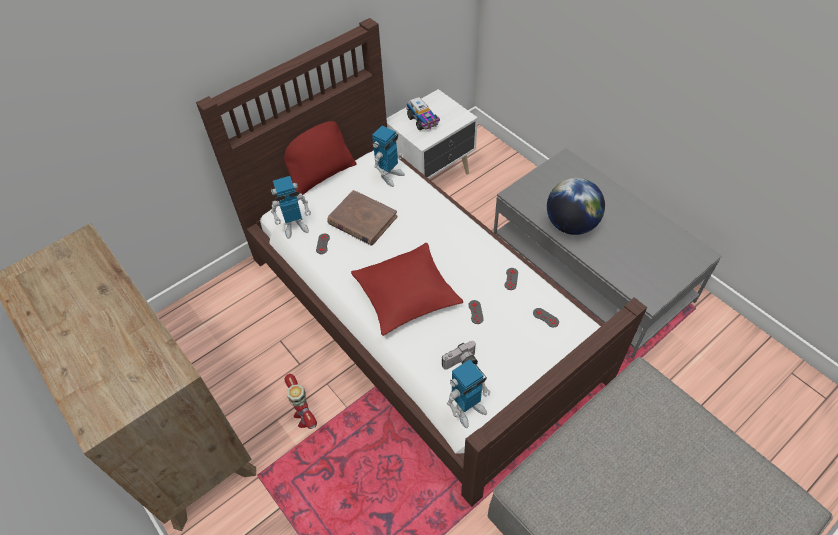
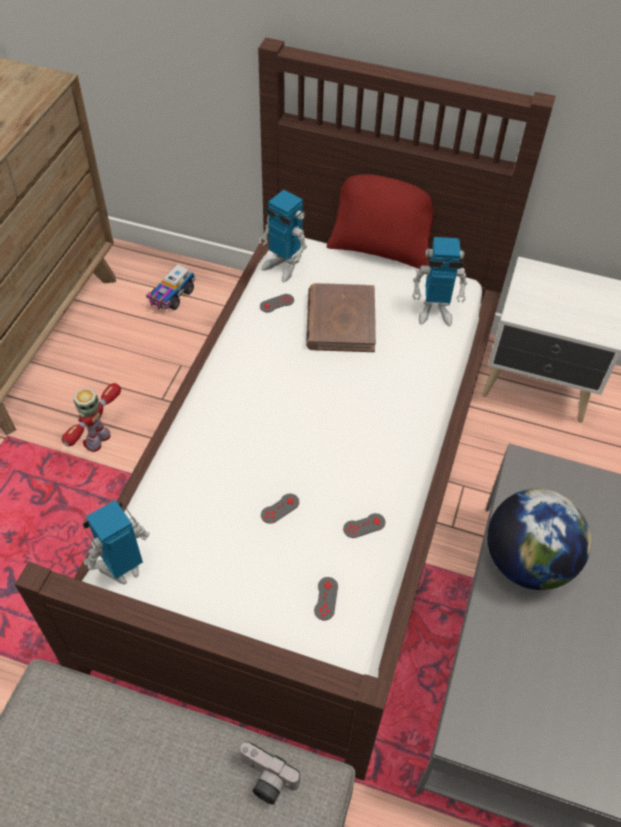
camera: 55 degrees right, 0 degrees up
(406, 294) = (258, 420): red pillow -> none
(423, 121) = (555, 296): toy truck -> toy truck (172, 296)
(461, 363) = (188, 529): camera -> camera (265, 779)
(467, 409) = (123, 568): toy robot -> toy robot turned 120 degrees clockwise

